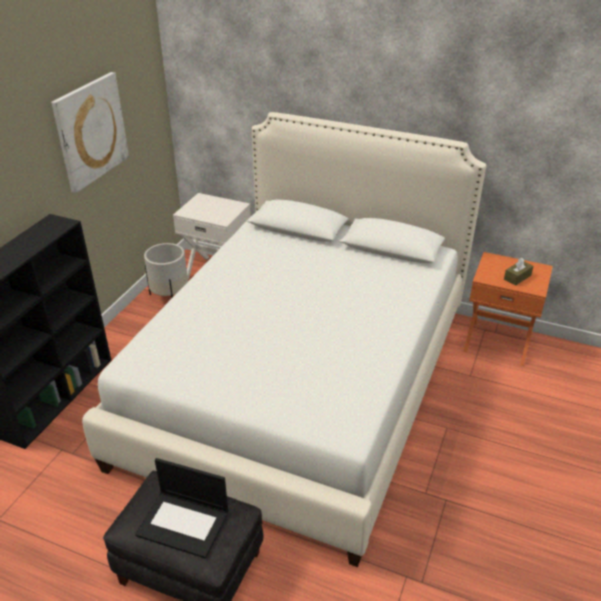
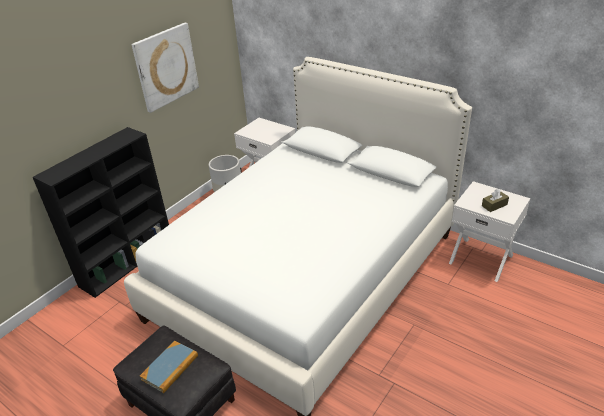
camera: 15 degrees right, 0 degrees up
(184, 523) = (170, 368): laptop -> book
(497, 342) = (481, 258): orange nightstand -> white nightstand

